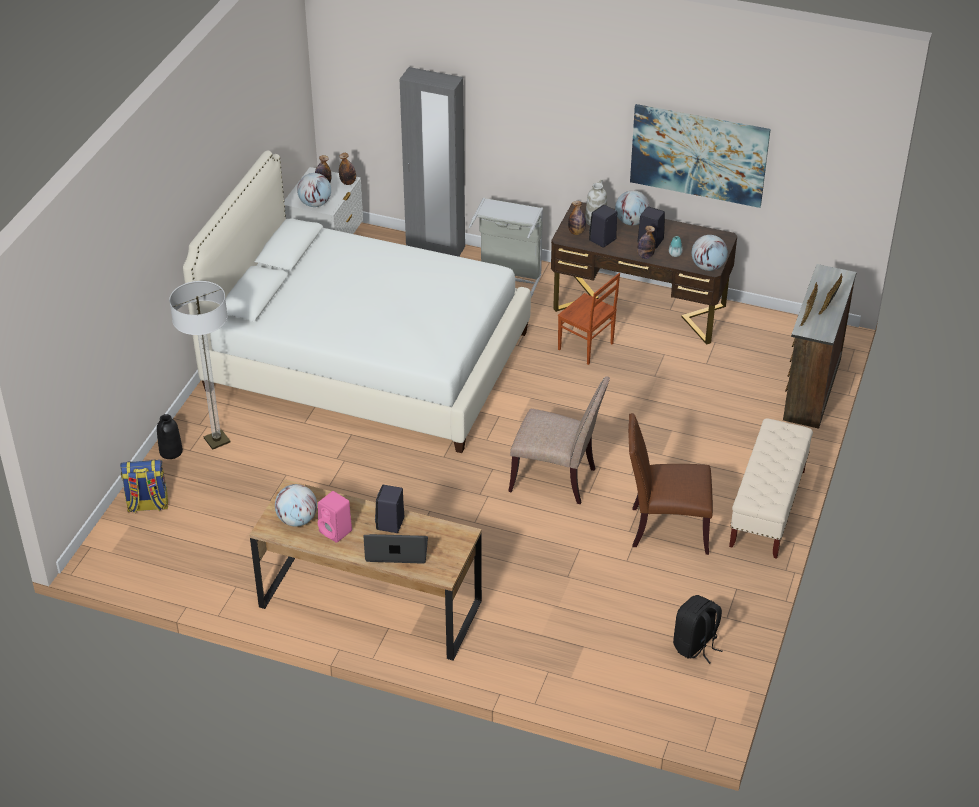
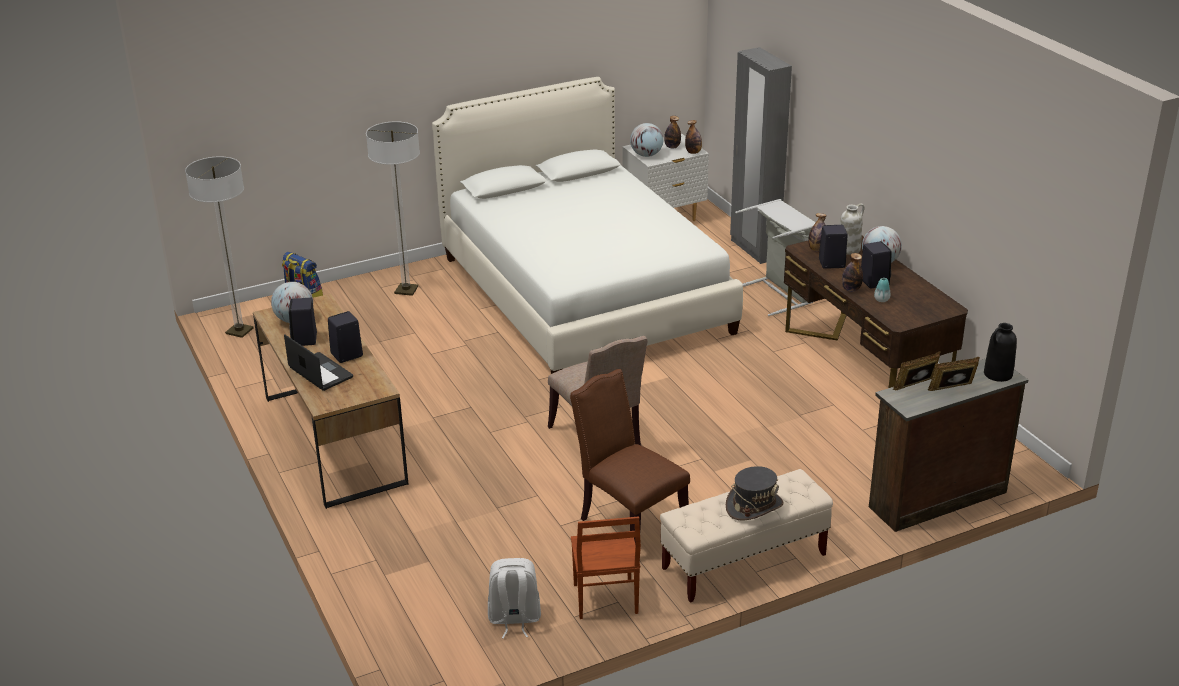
camera: 45 degrees right, 10 degrees down
(133, 564) = (239, 331): none -> floor lamp
(171, 452) = (368, 282): black vase -> black vase (998, 374)
(336, 531) = (305, 340): pink speaker -> black speaker
(586, 347) = (771, 367): brown chair -> brown chair (604, 600)
(695, 646) = (514, 619): black backpack -> white backpack
(698, 155) = (950, 203): picture -> none
(708, 267) = (898, 321): globe -> none
(780, 463) = (754, 506): none -> grey hat

